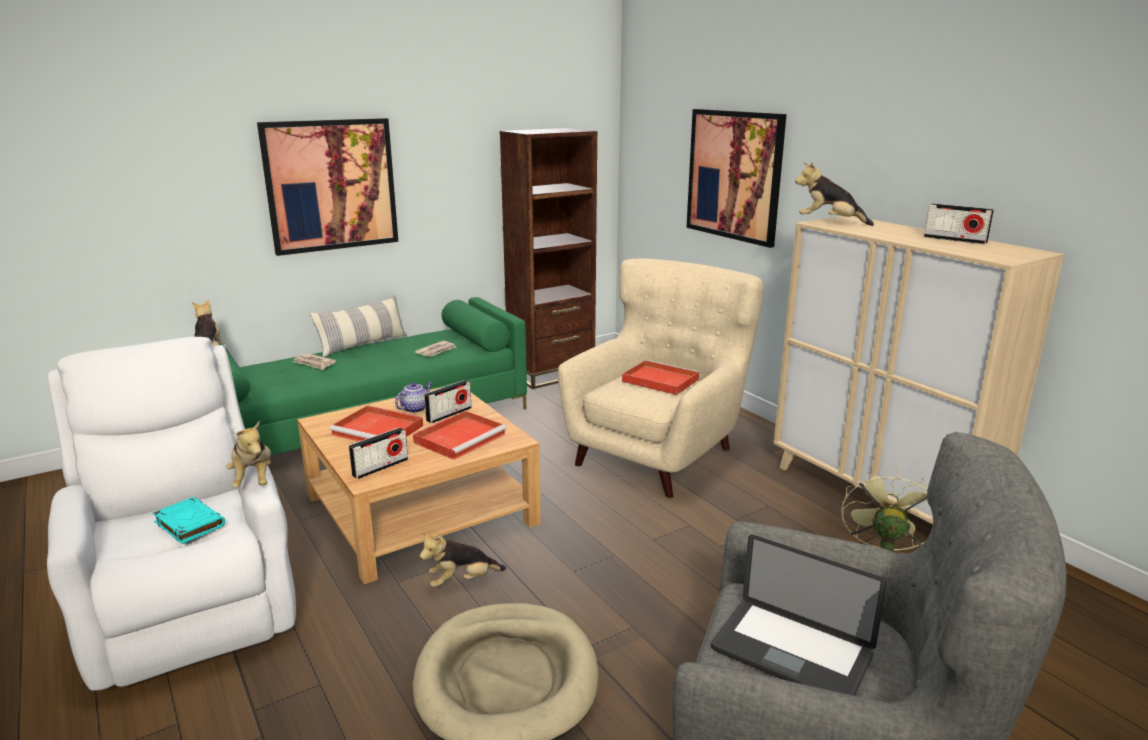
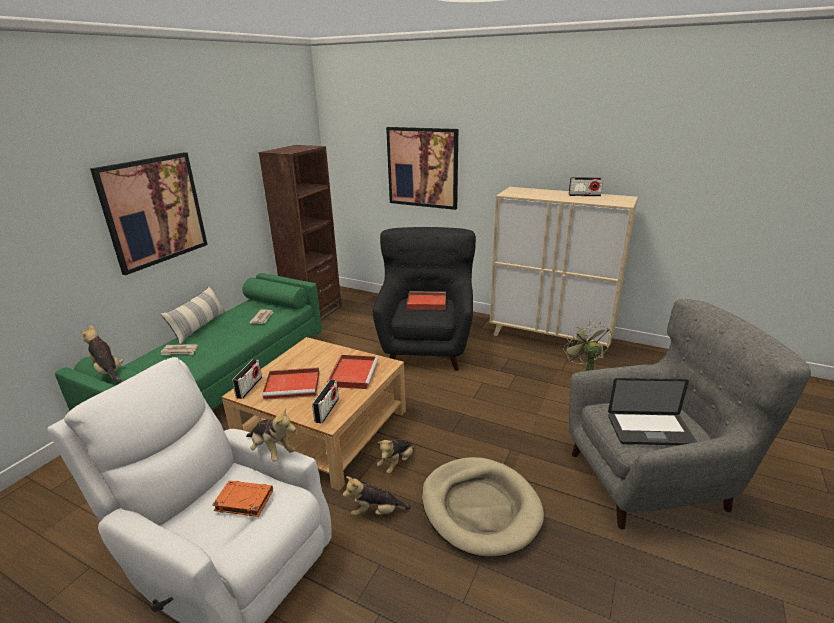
camera: 30 degrees left, 5 degrees up
(189, 524) = (243, 501): turquoise book -> orange book
(415, 408) = (299, 363): teapot -> none
(449, 414) = (326, 360): radio -> radio (249, 387)
(657, 454) = (426, 346): beige armchair -> black armchair
(829, 222) = (512, 193): plush toy -> plush toy (376, 512)

